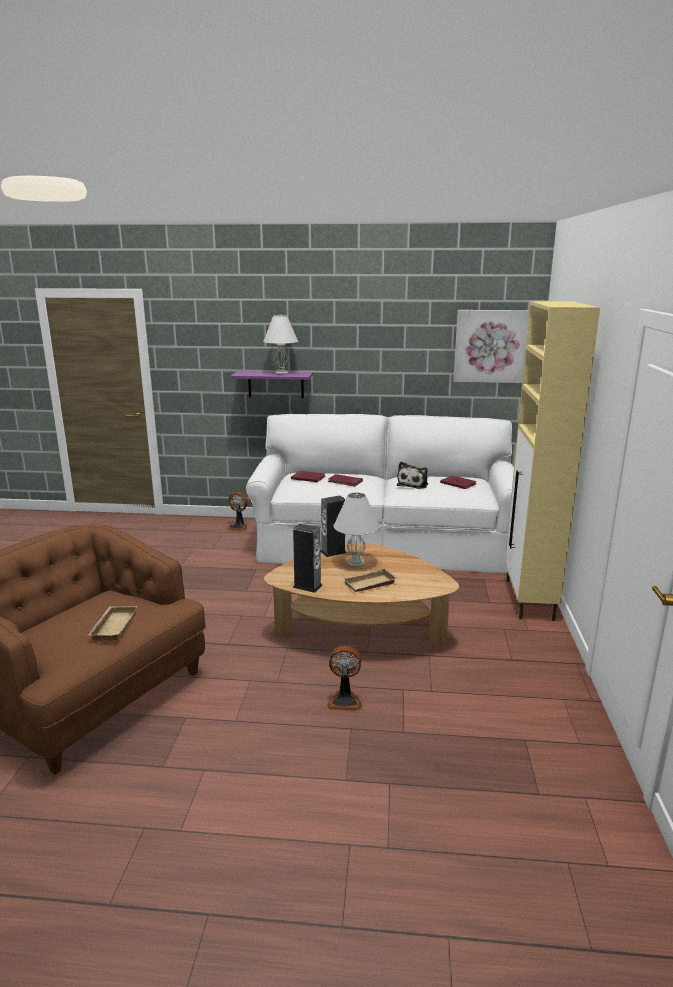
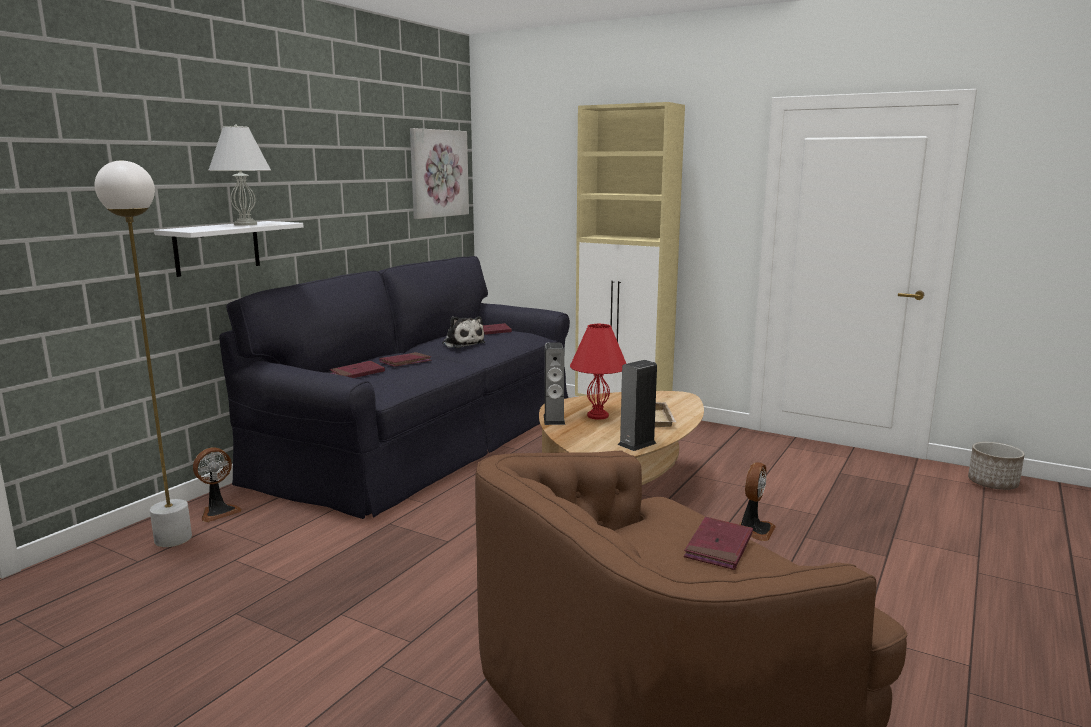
camera: 65 degrees left, 5 degrees down
(113, 626) = (719, 547): beige tray -> red book
(205, 529) = (173, 539): none -> white floor lamp
(275, 384) = (217, 248): purple shelf -> white shelf
(355, 563) = (597, 416): white table lamp -> red table lamp
(383, 544) = (426, 440): white sofa -> black sofa
(627, 875) = (993, 483): none -> planter

